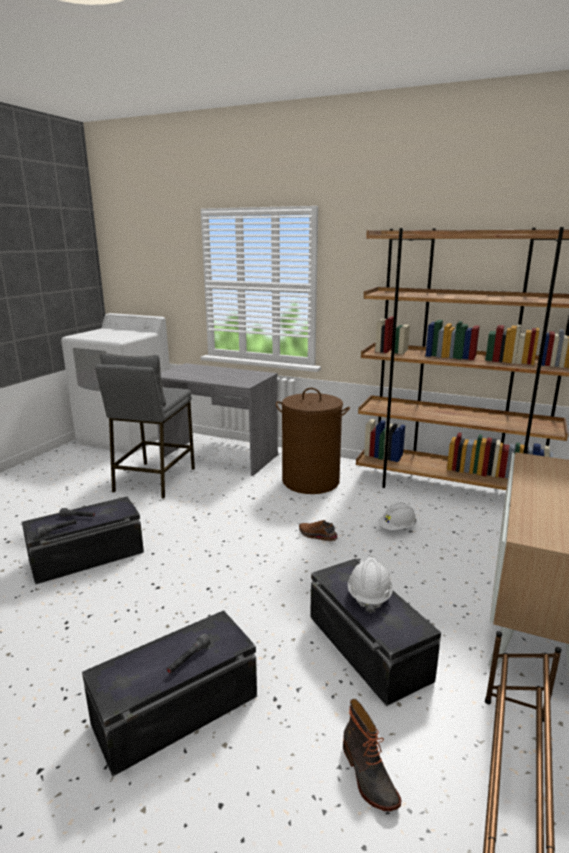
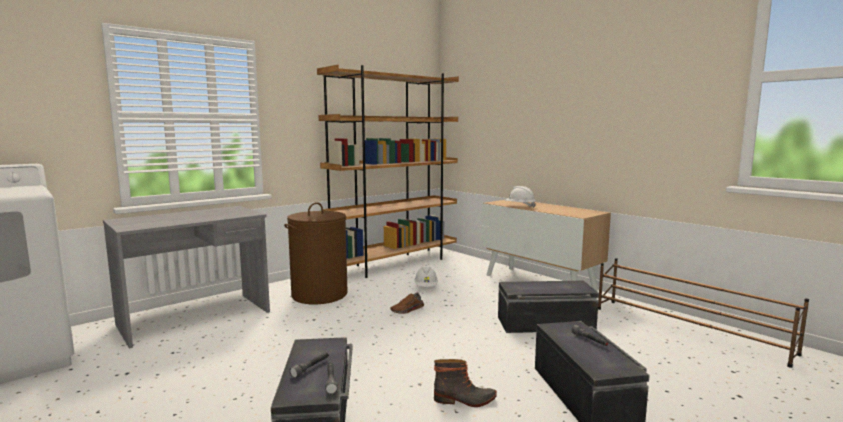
camera: 65 degrees left, 10 degrees down
(153, 479) = (185, 359): grey stool -> none
(367, 775) = (645, 346): boot -> boot (465, 400)
(369, 595) = (543, 286): white hard hat -> white hard hat (519, 206)

